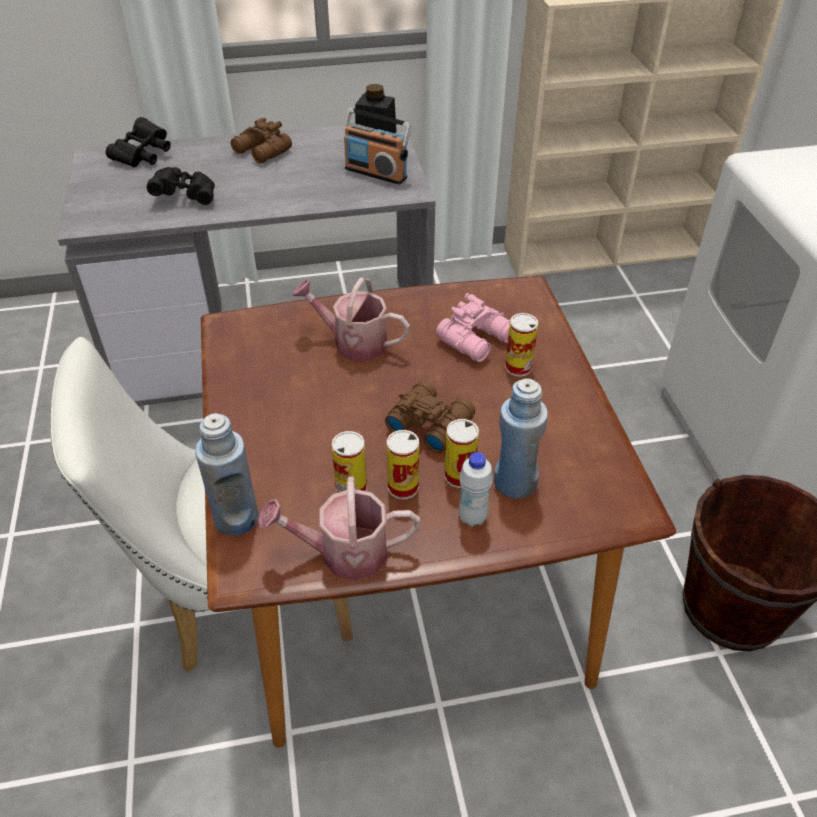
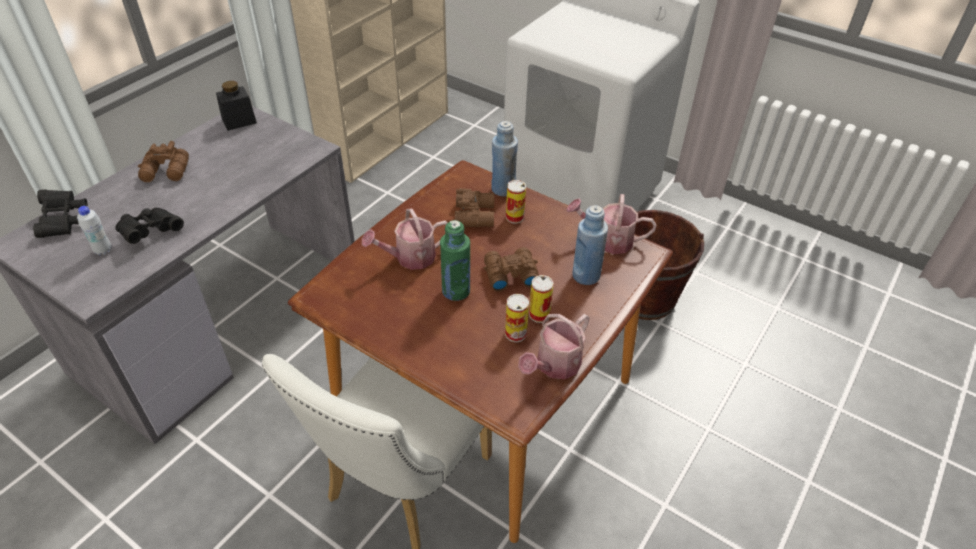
camera: 45 degrees left, 0 degrees up
(236, 518) = (478, 392): blue bottle -> blue bottle (503, 189)
(352, 403) = (456, 291): none -> green bottle
(376, 173) = (275, 146): radio -> none
(459, 476) = (557, 290): can -> none
(472, 518) = (589, 305): white bottle -> white bottle (103, 250)
(478, 339) = (476, 215): pink binoculars -> brown binoculars
(598, 461) = (607, 240): none -> watering can

